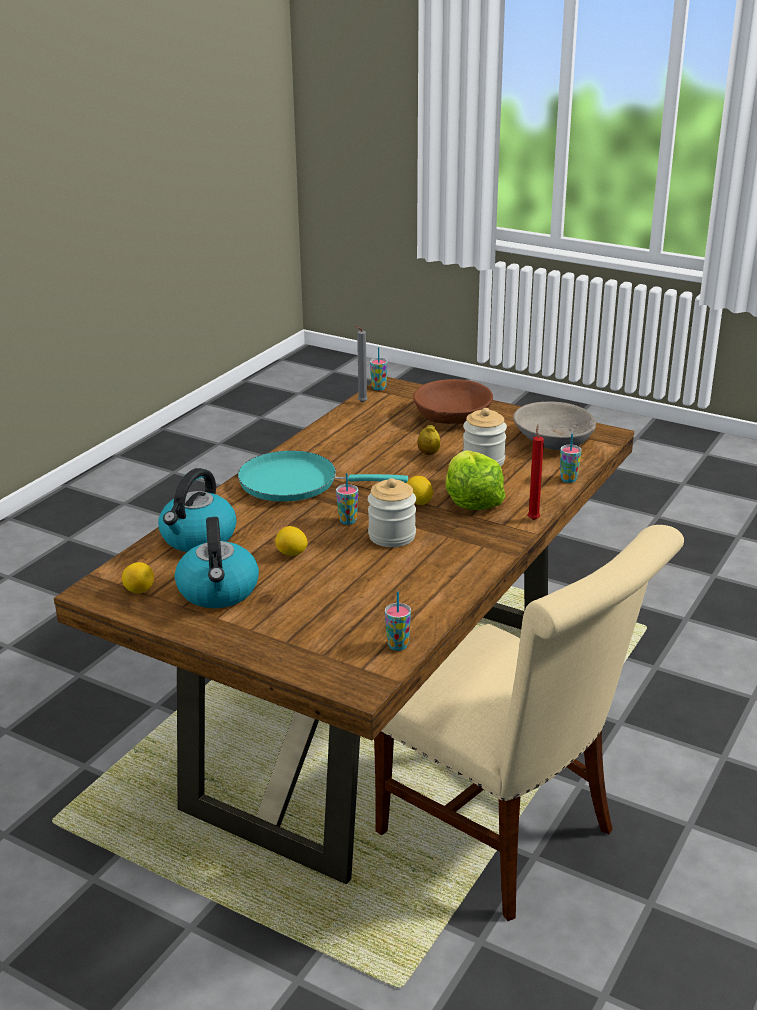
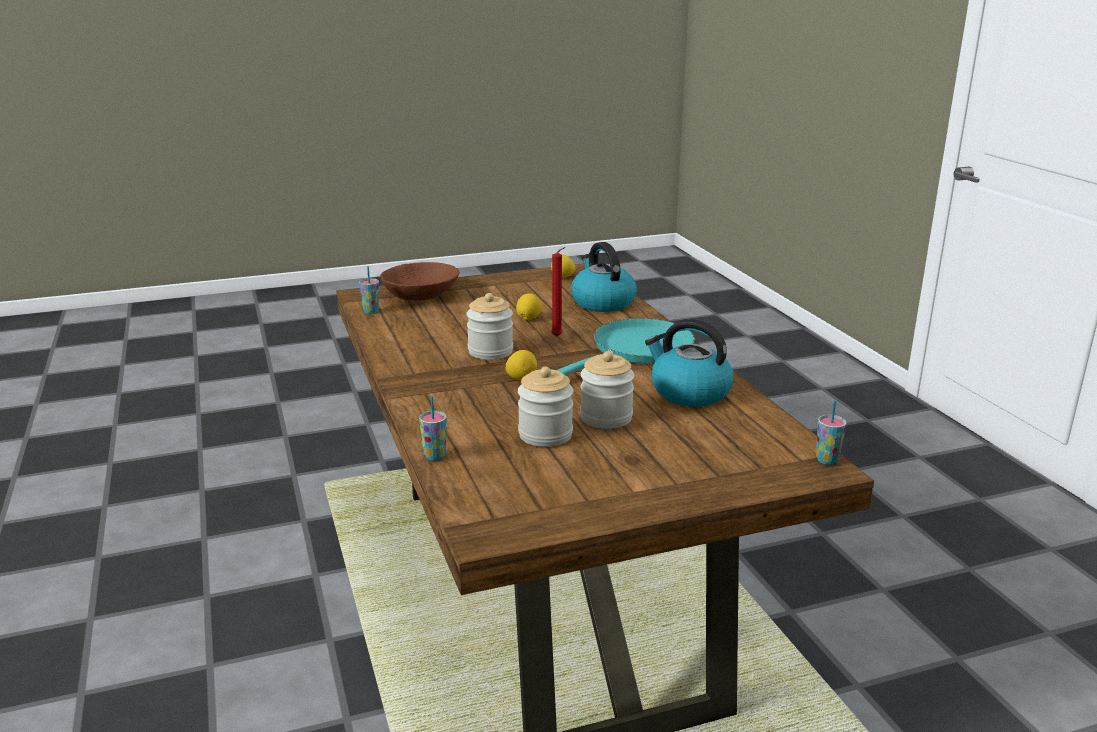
camera: 130 degrees right, 5 degrees down
(219, 591) = (522, 291): kettle -> kettle (689, 392)
(347, 521) = (541, 346): cup -> none
(361, 403) = (789, 434): grey candle -> none
(428, 453) = (606, 417): lemon -> jar
(452, 416) = (678, 467): brown bowl -> brown bowl (421, 295)
(472, 500) = (485, 398): lettuce -> none
(508, 837) = (346, 574): beige chair -> none
(533, 519) = (408, 407): red candle -> red candle (558, 337)
(553, 440) = (525, 493): grey bowl -> none

